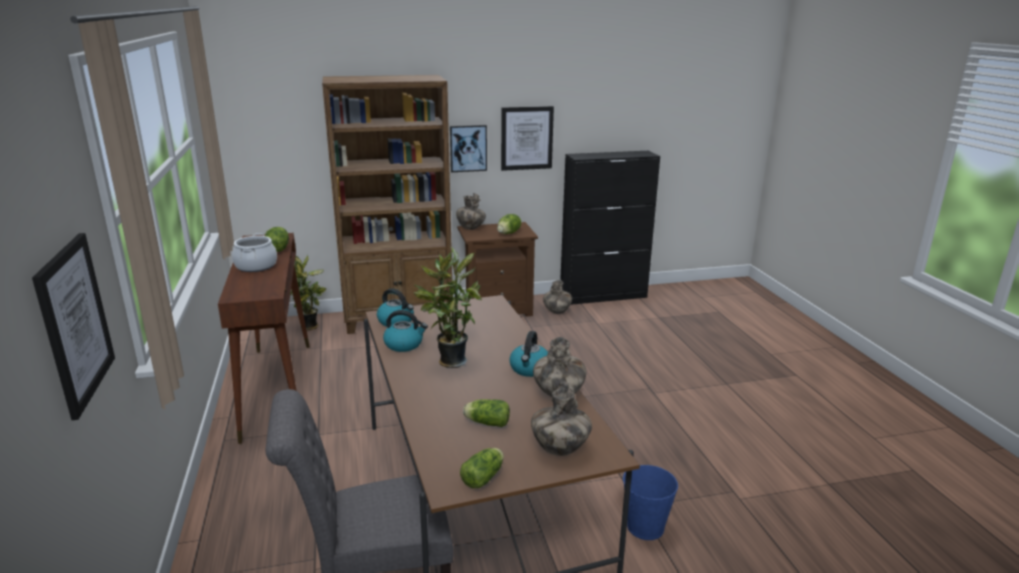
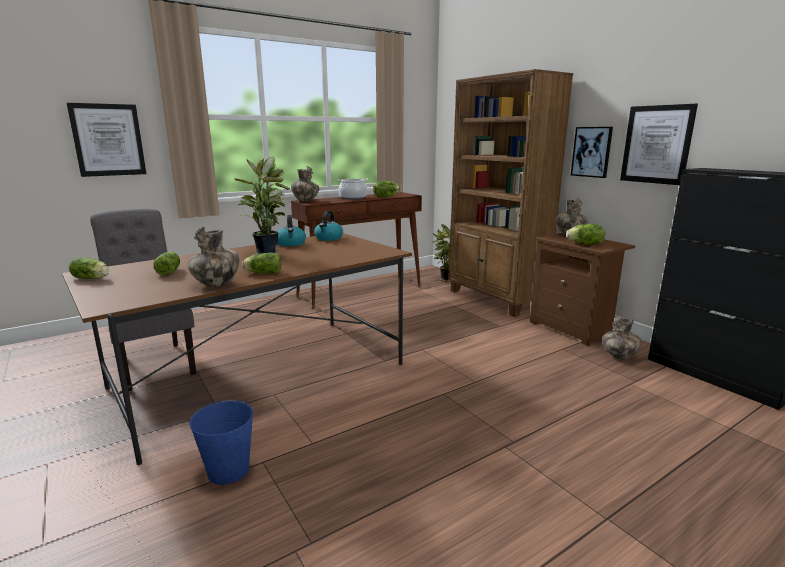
camera: 70 degrees right, 5 degrees down
(530, 369) = (262, 273): kettle -> lettuce
(559, 449) = (122, 292): vase -> vase (305, 201)

